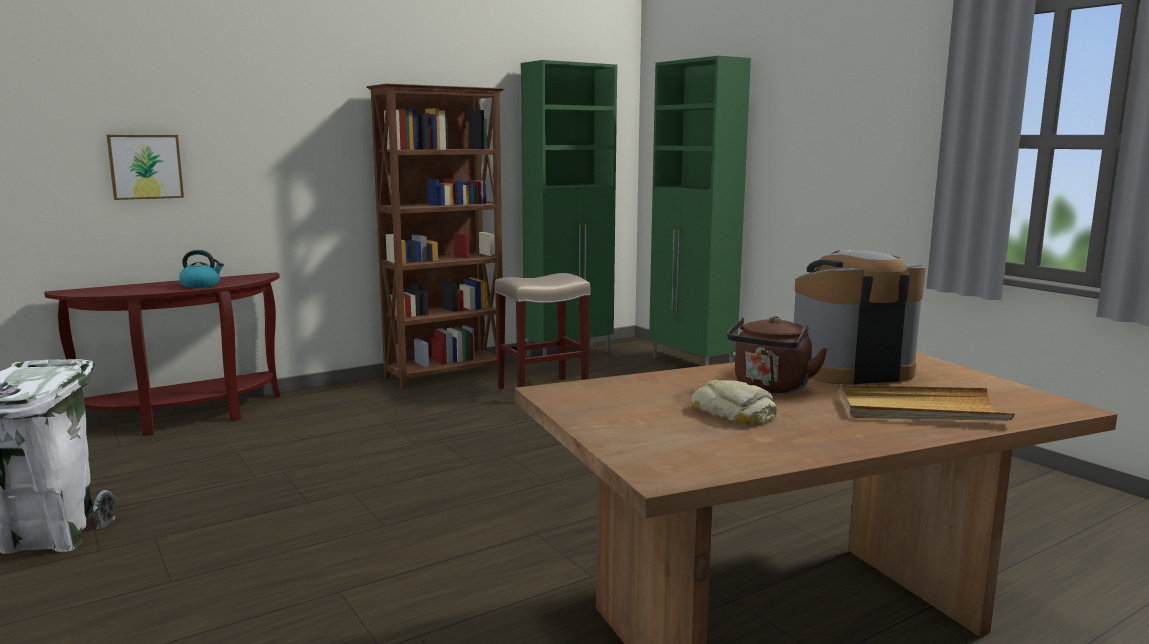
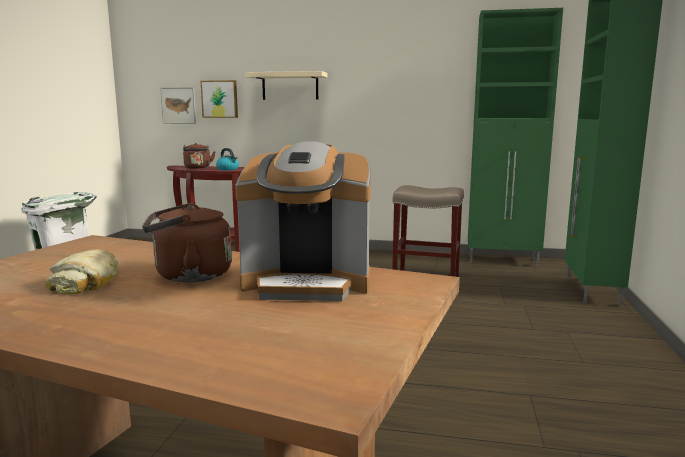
camera: 45 degrees right, 0 degrees up
(54, 179) = (178, 105): none -> picture
(134, 289) = (197, 168): none -> brown kettle
(274, 145) = (290, 86): none -> beige shelf
(446, 375) = (388, 255): brown bookcase -> none
(850, 370) = (307, 283): coffee machine -> coffee machine turned 150 degrees clockwise
(919, 410) = (189, 330): beige tray -> none

